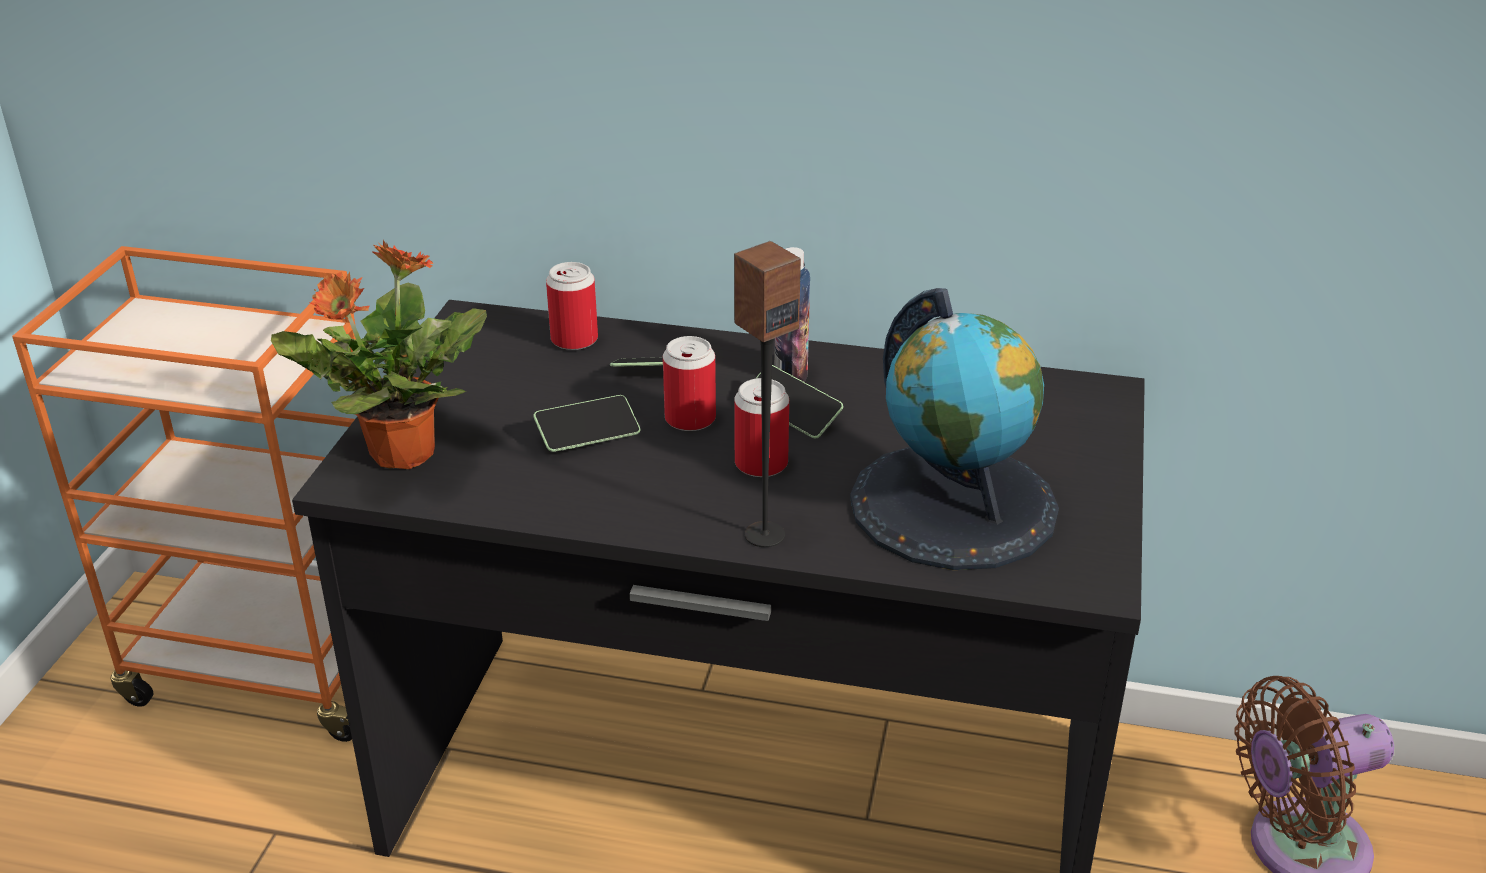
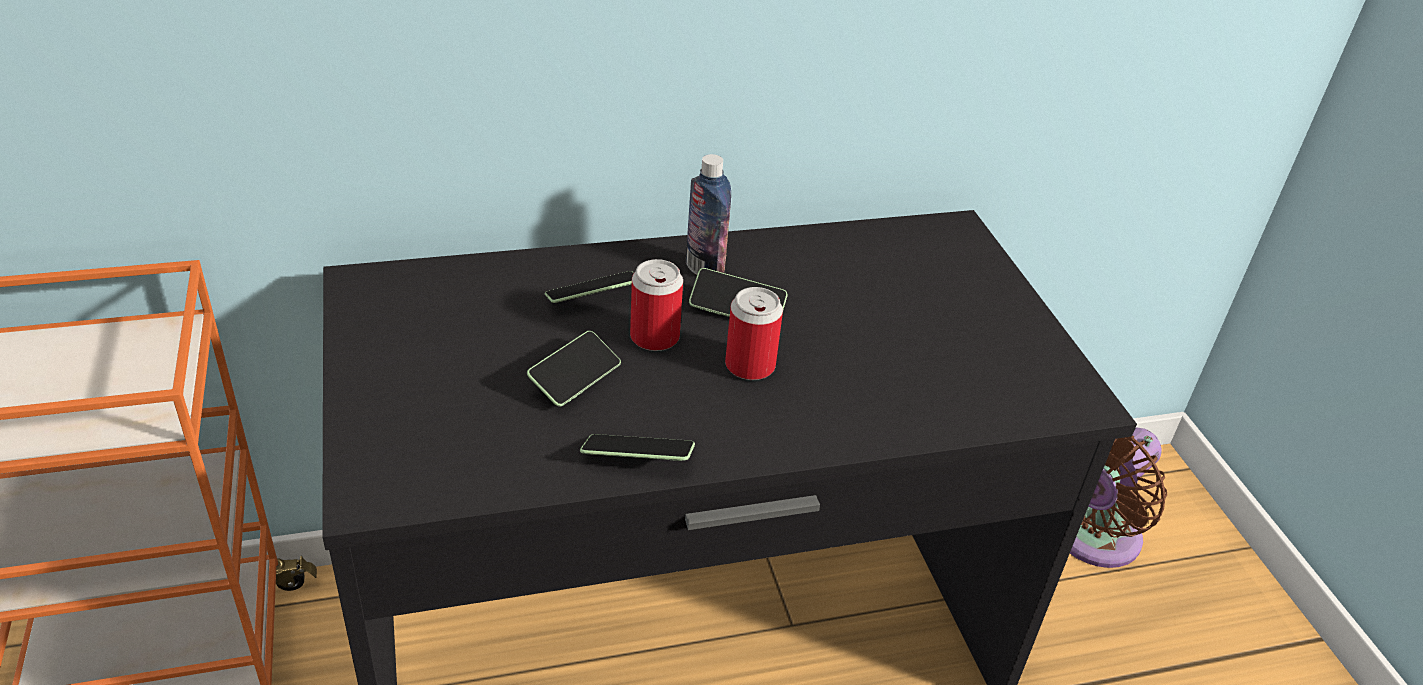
camera: 30 degrees left, 5 degrees up
(399, 453) = (402, 450): potted plant -> none
(574, 340) = (485, 282): can -> none
(589, 512) = (637, 459): none -> phone
(764, 534) = (806, 435): speaker -> none
(954, 504) = (930, 361): globe -> none

